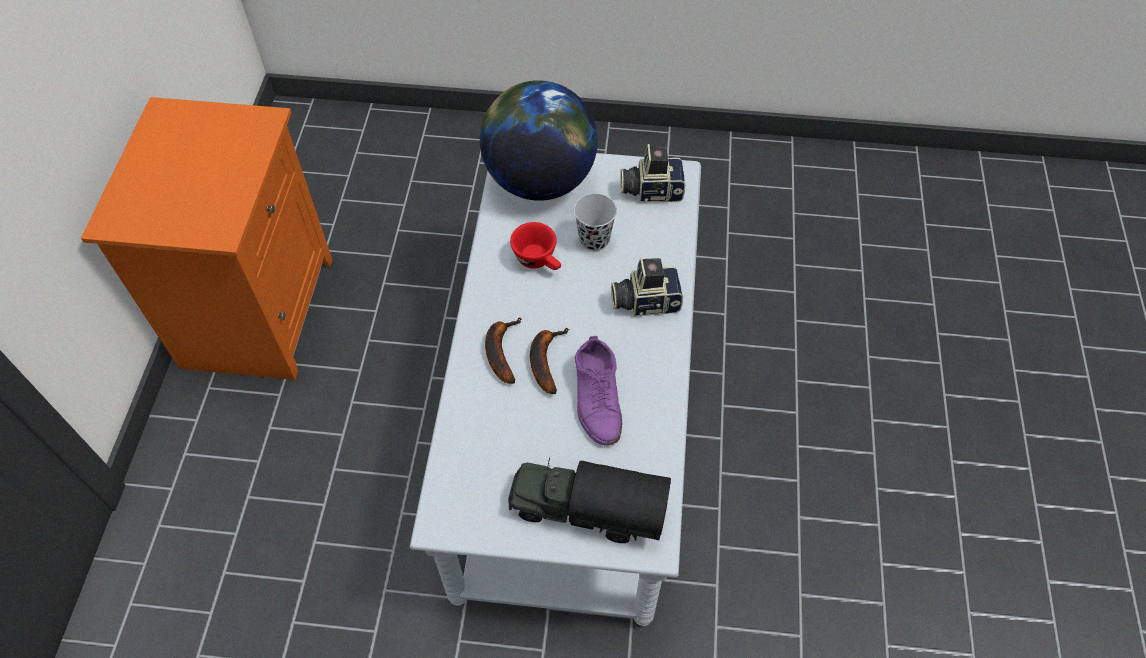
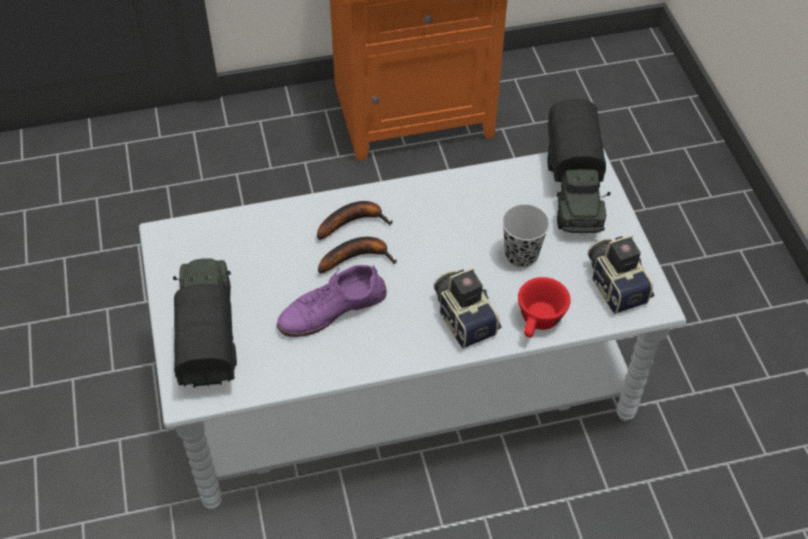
camera: 70 degrees right, 5 degrees down
(539, 261) = (471, 219): red cup -> red cup (538, 323)
(540, 180) = (574, 190): globe -> toy truck

